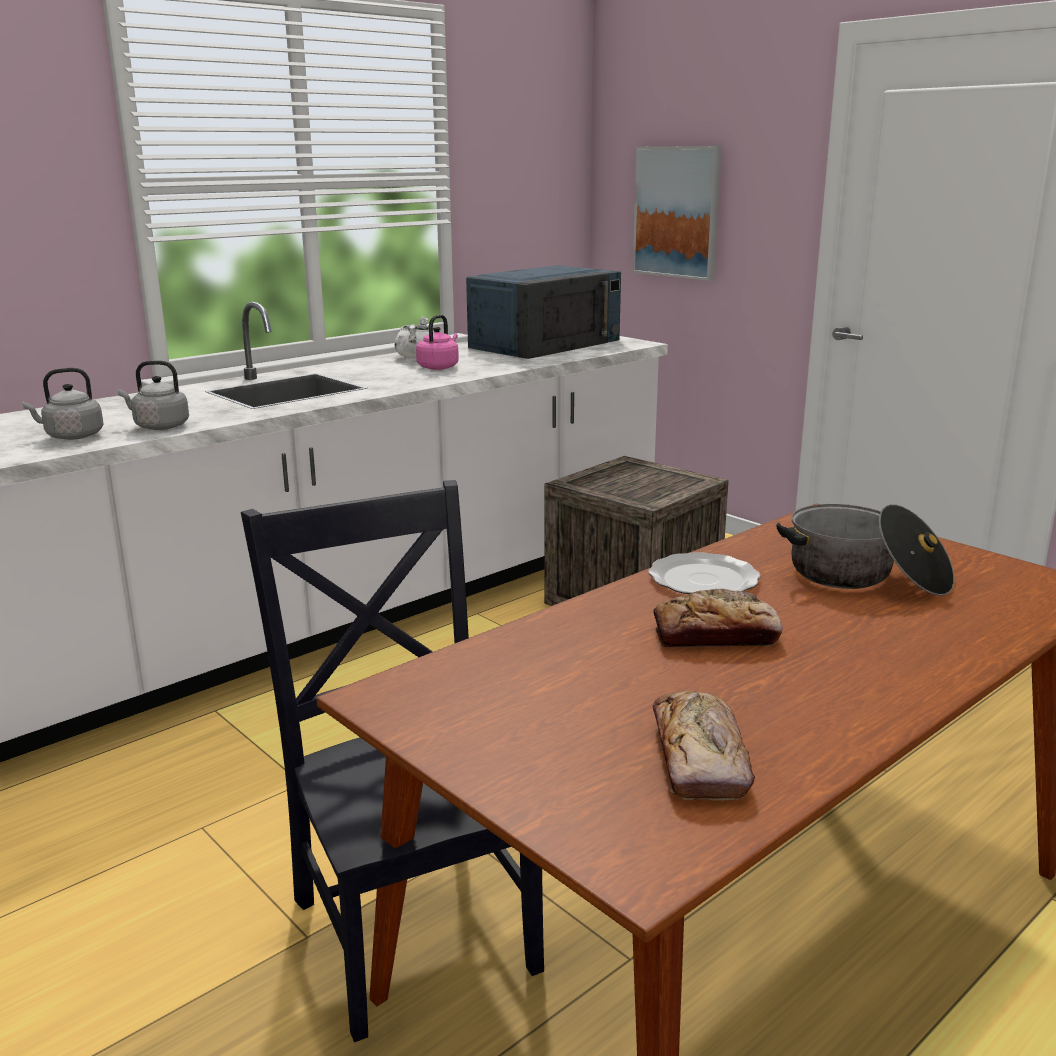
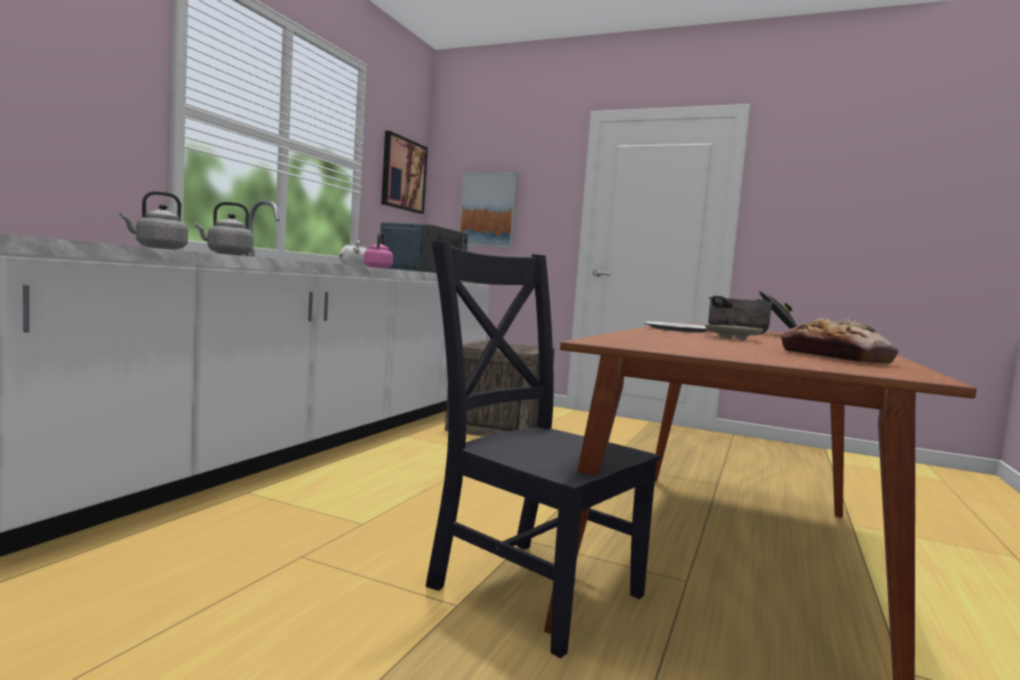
camera: 25 degrees left, 15 degrees down
(536, 165) = (403, 174): none -> picture
(715, 635) = (732, 338): bread -> beige plate

